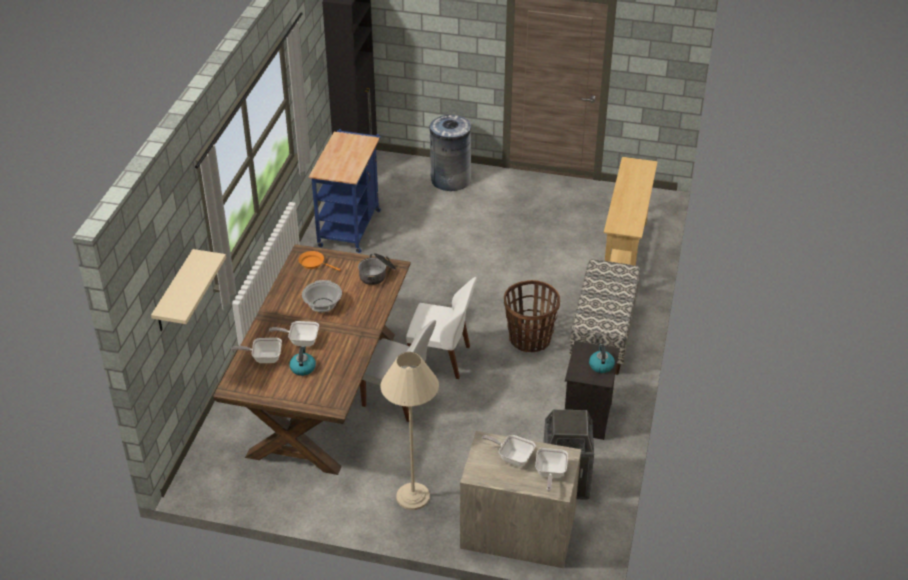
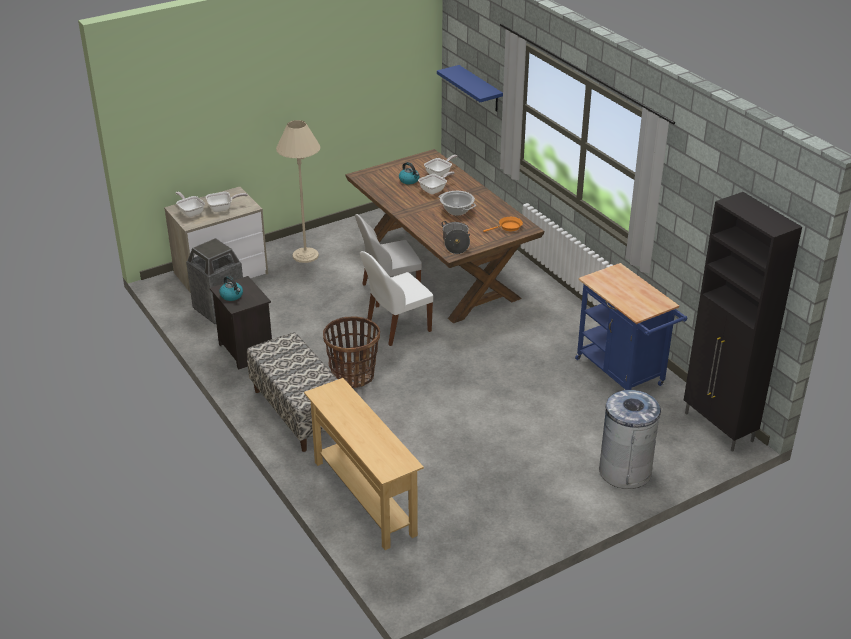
camera: 135 degrees right, 5 degrees down
(174, 292) = (480, 89): beige shelf -> blue shelf

